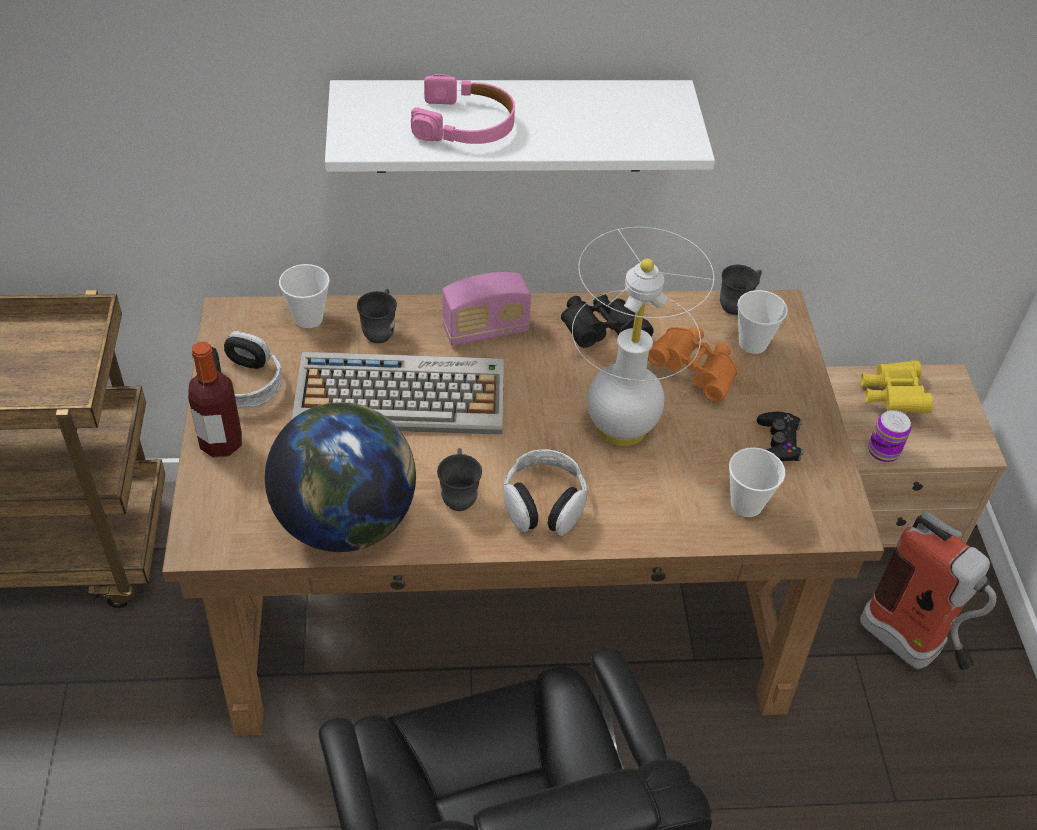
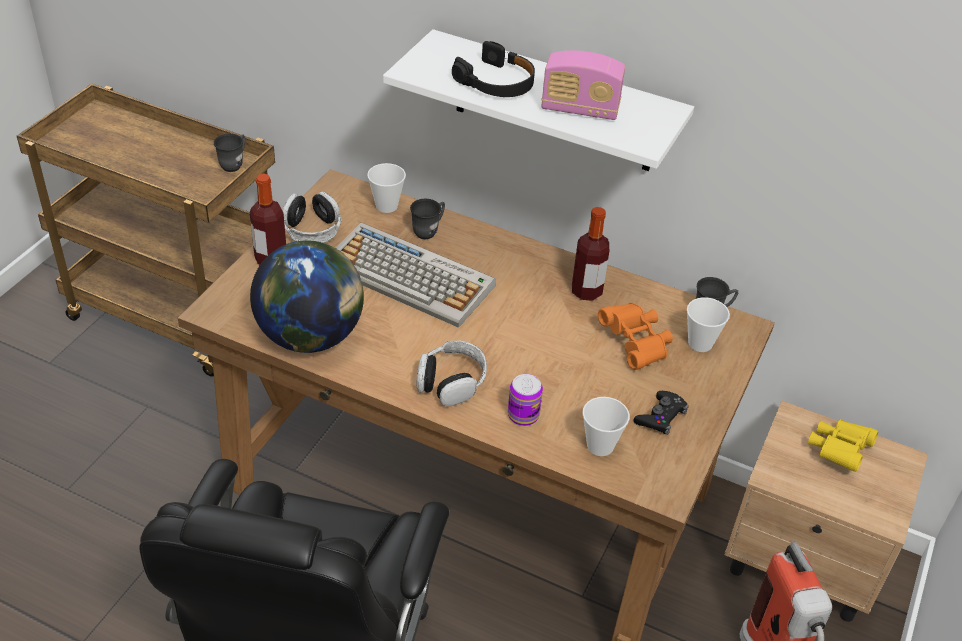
camera: 30 degrees right, 5 degrees down
(459, 493) = (398, 351): grey mug -> grey mug (234, 164)
(465, 124) = (497, 82): pink headphones -> black headphones
(485, 330) = (502, 258): radio -> radio (580, 109)
(601, 332) = (586, 291): black binoculars -> bottle
(621, 427) = (548, 358): white table lamp -> none
(883, 451) = (797, 486): can -> can (523, 415)

